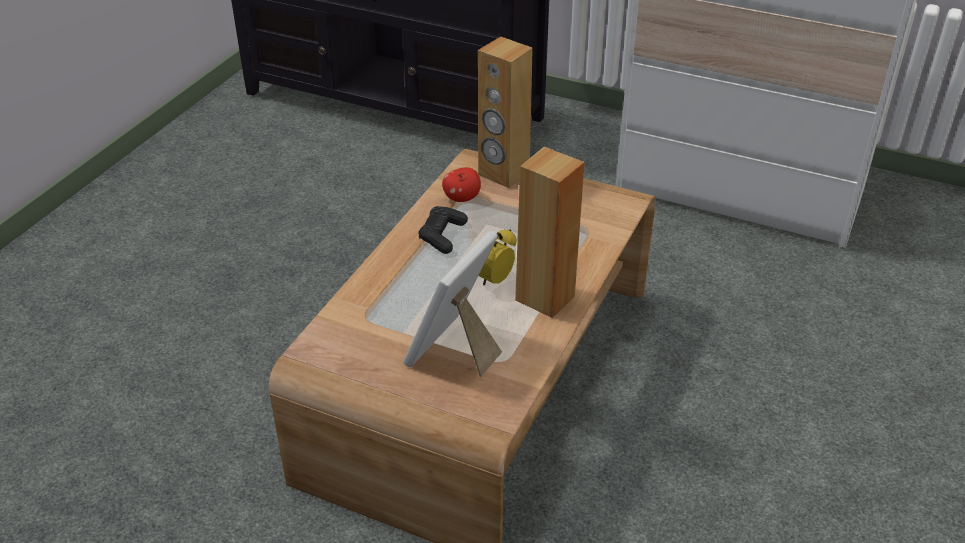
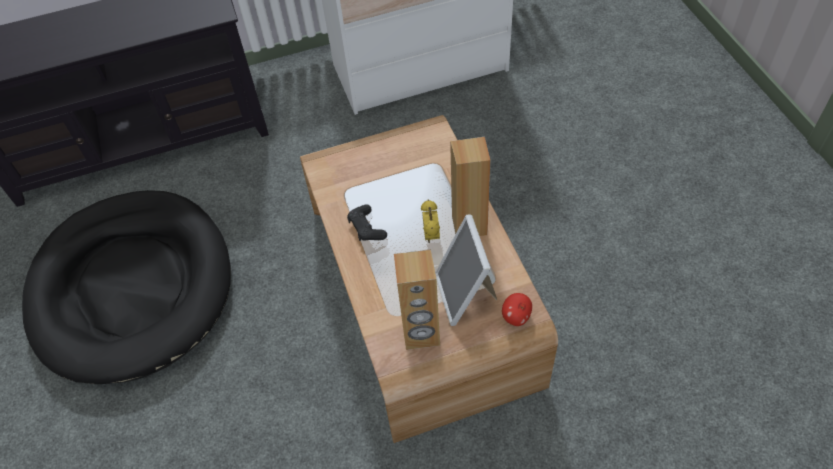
camera: 40 degrees left, 15 degrees up
(249, 202) = (132, 287): none -> black dog bed
(461, 198) = (345, 194): apple -> apple (516, 317)
(503, 174) = (347, 159): brown speaker -> brown speaker (421, 334)

